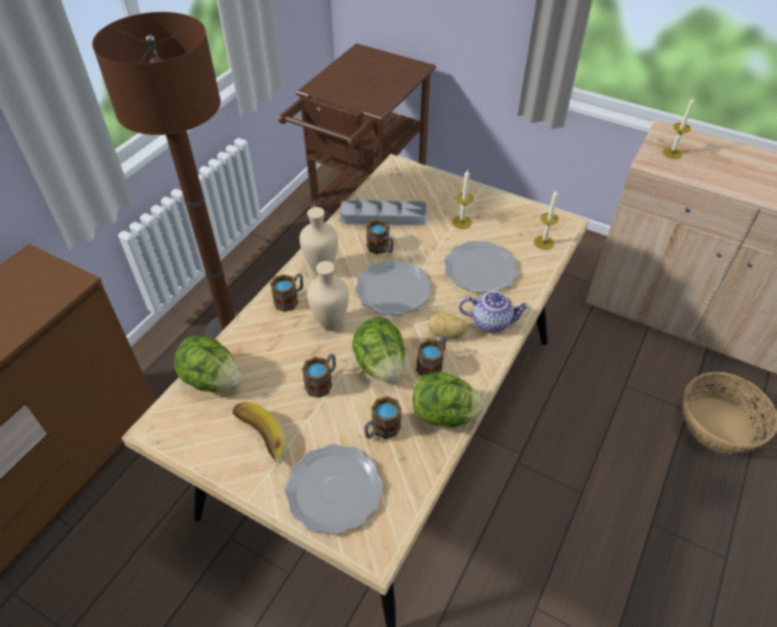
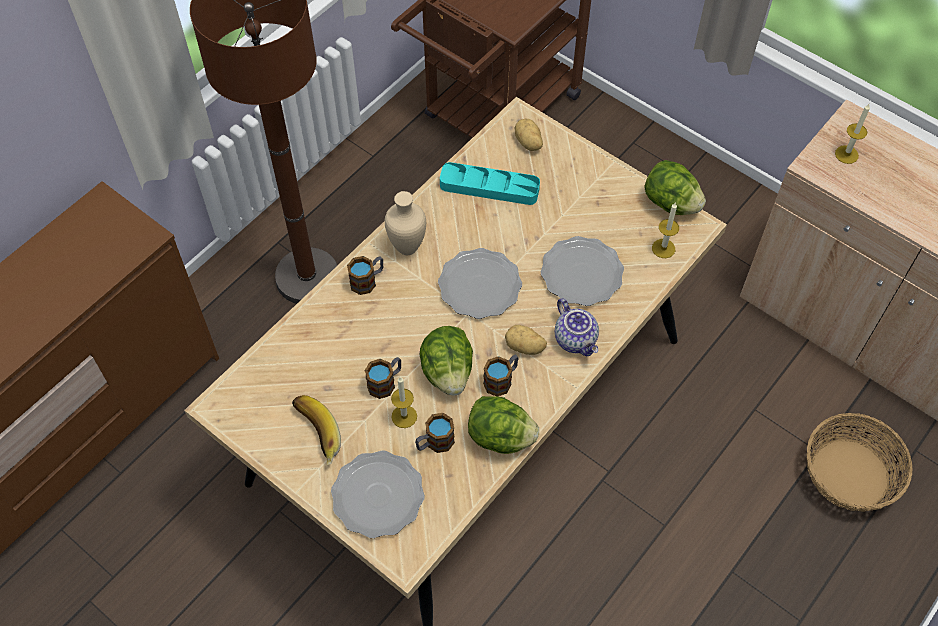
camera: 10 degrees right, 10 degrees up
(212, 380) = (276, 362): lettuce -> lettuce (671, 203)
(332, 323) = (407, 316): beige vase -> none
(381, 249) = (477, 230): mug -> none
(384, 216) = (489, 187): grey tray -> turquoise tray
(408, 183) = (528, 143): none -> potato
(462, 222) = (577, 207): candle -> candle (404, 416)
(491, 321) = (576, 339): teapot -> teapot turned 45 degrees clockwise

